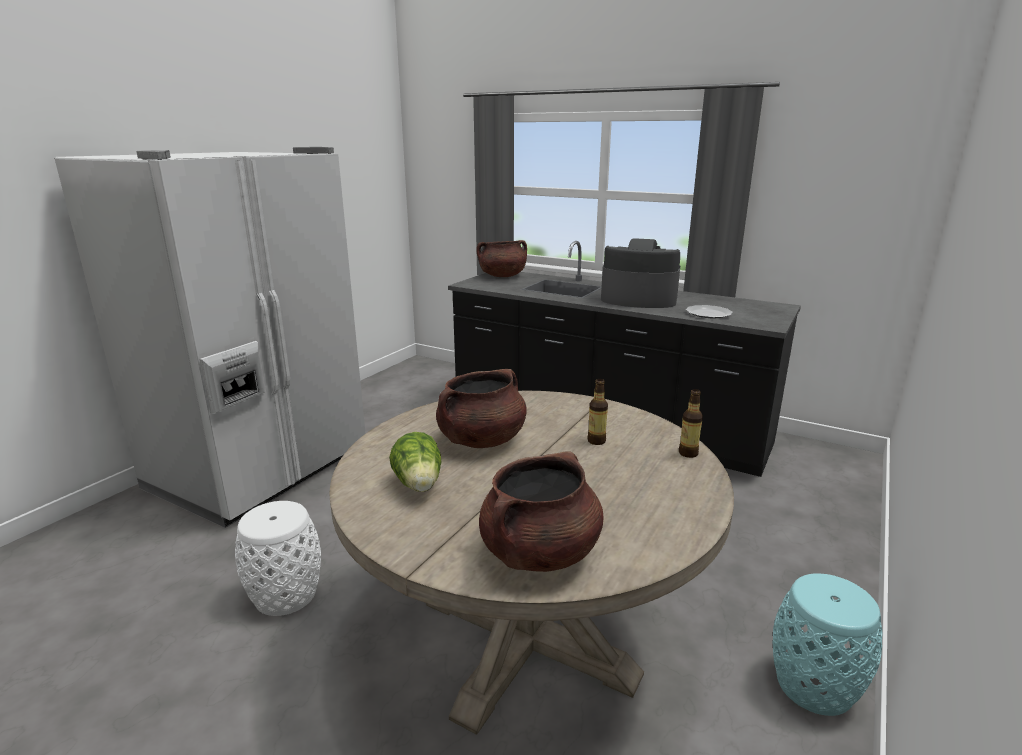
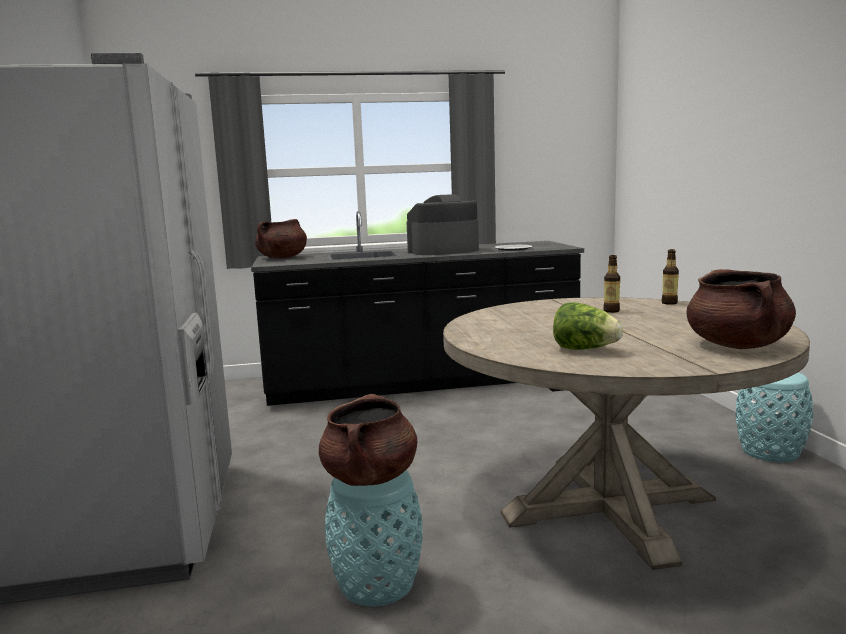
camera: 40 degrees left, 10 degrees down
(286, 595) = (376, 584): white stool -> turquoise stool
(481, 440) = (548, 327): brown cooking pot -> brown cooking pot (370, 478)

